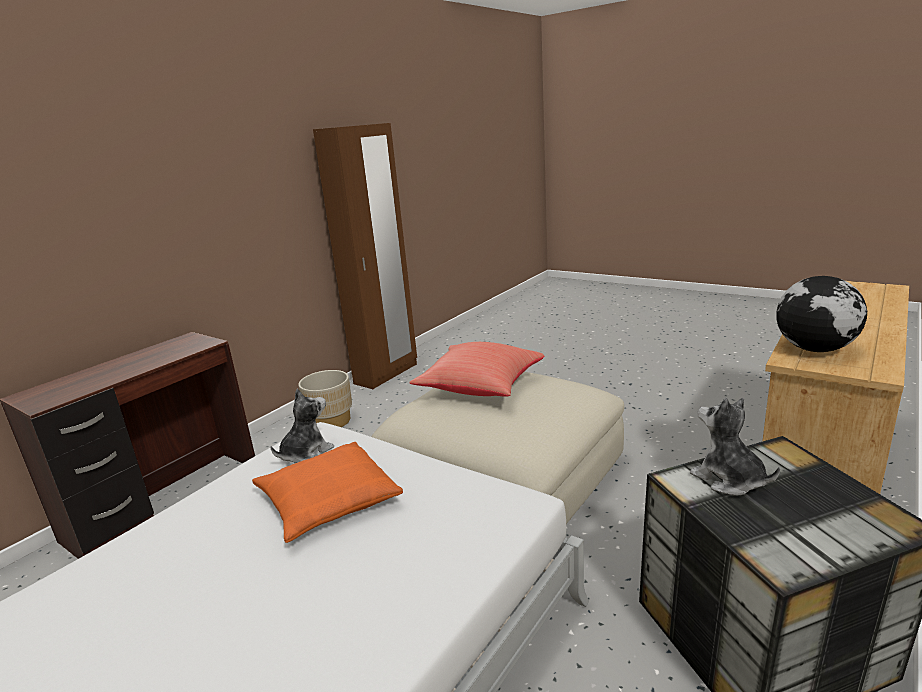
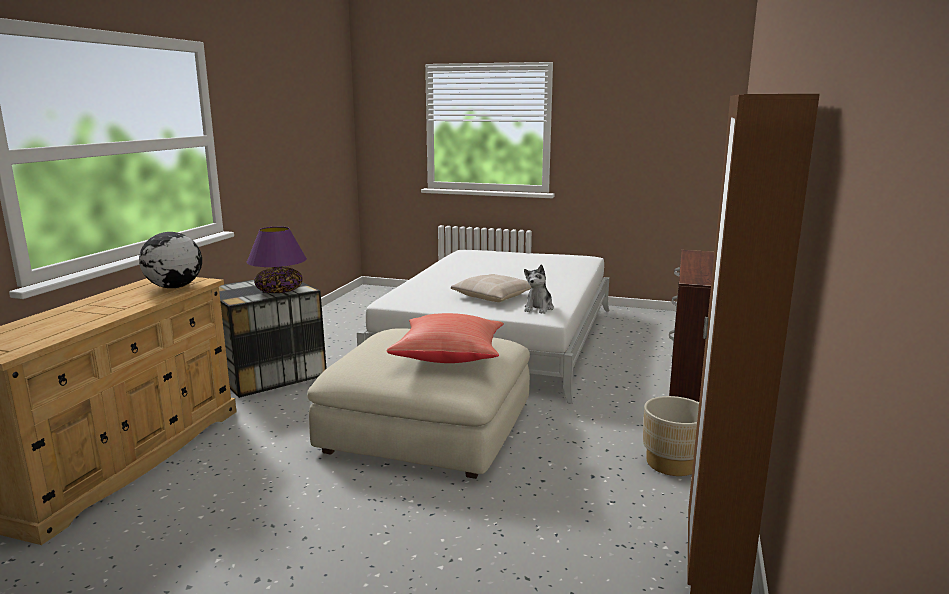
camera: 160 degrees right, 5 degrees down
(328, 501) = (495, 296): orange pillow -> beige pillow
(728, 479) = (279, 290): plush toy -> purple table lamp

